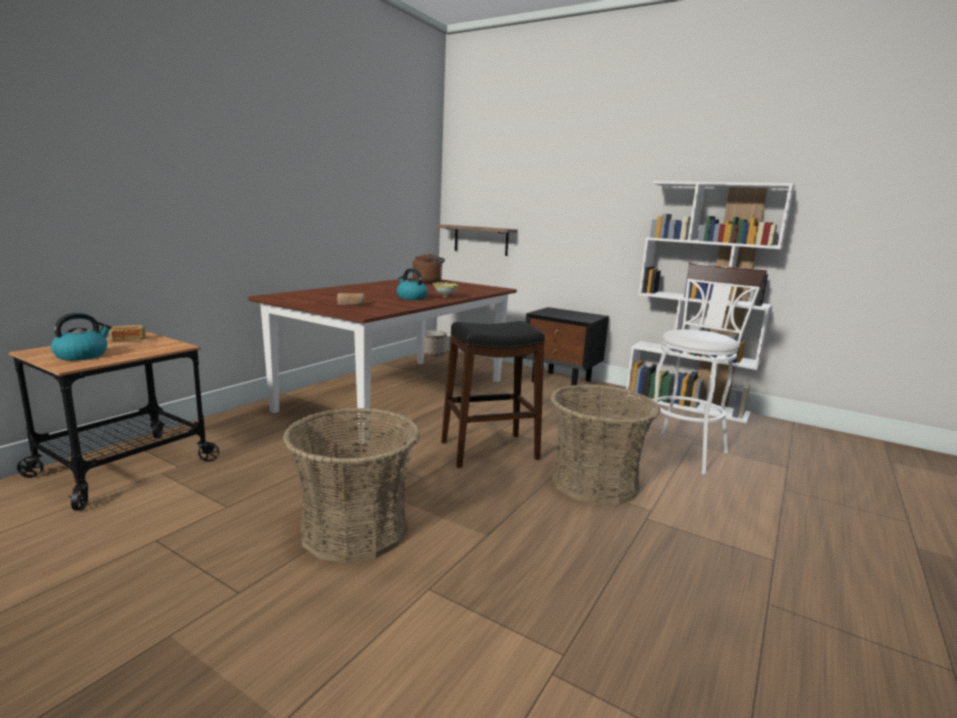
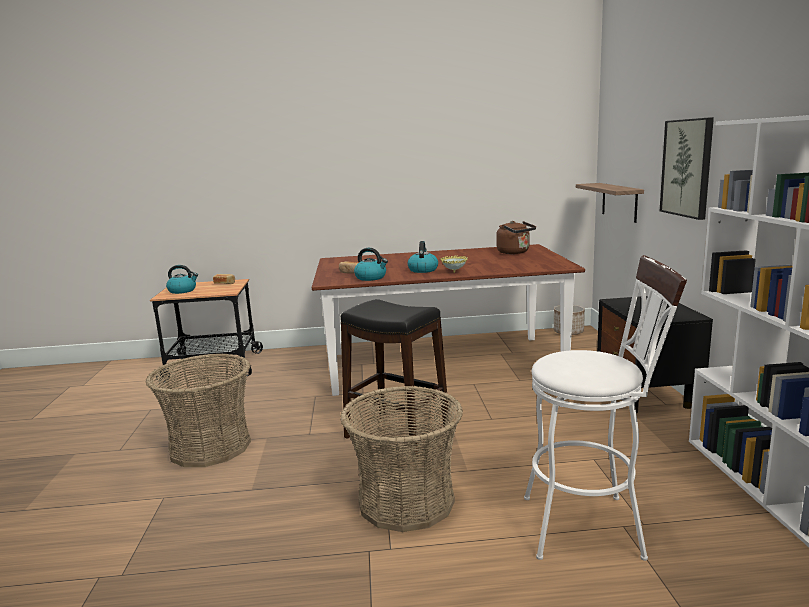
camera: 55 degrees right, 0 degrees up
(392, 306) = (371, 277): none -> kettle
(574, 213) = (687, 168): none -> picture

